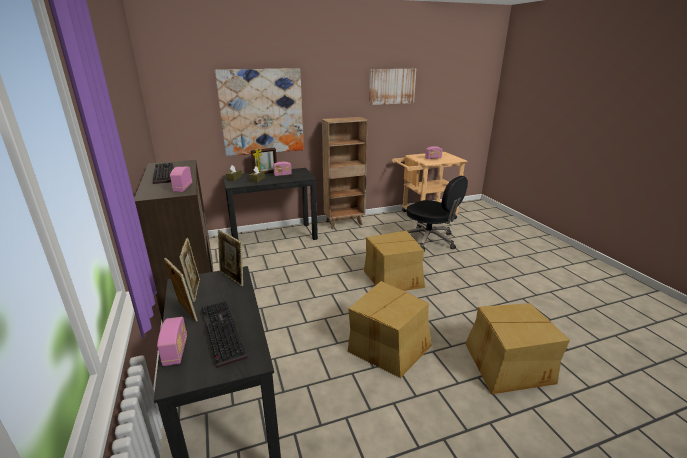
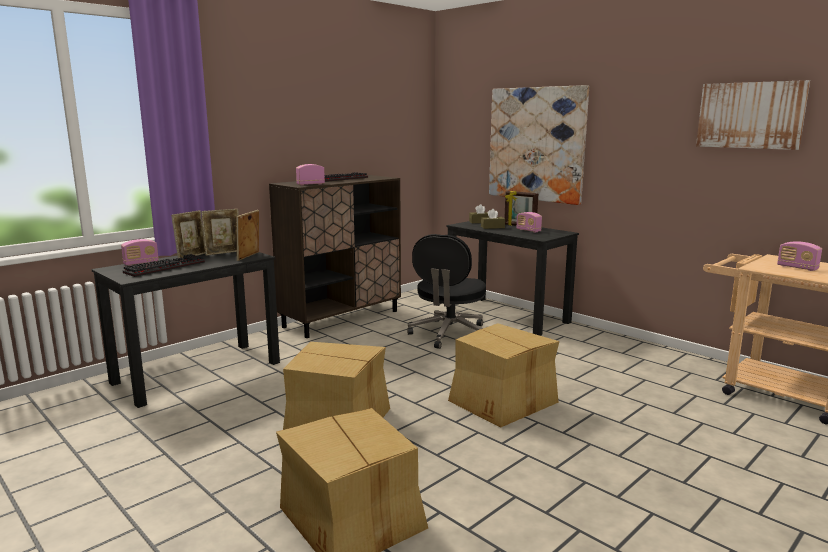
camera: 65 degrees right, 10 degrees down
(344, 223) = (616, 341): brown bookcase -> none
(430, 240) = (673, 411): black office chair -> black office chair (449, 334)

